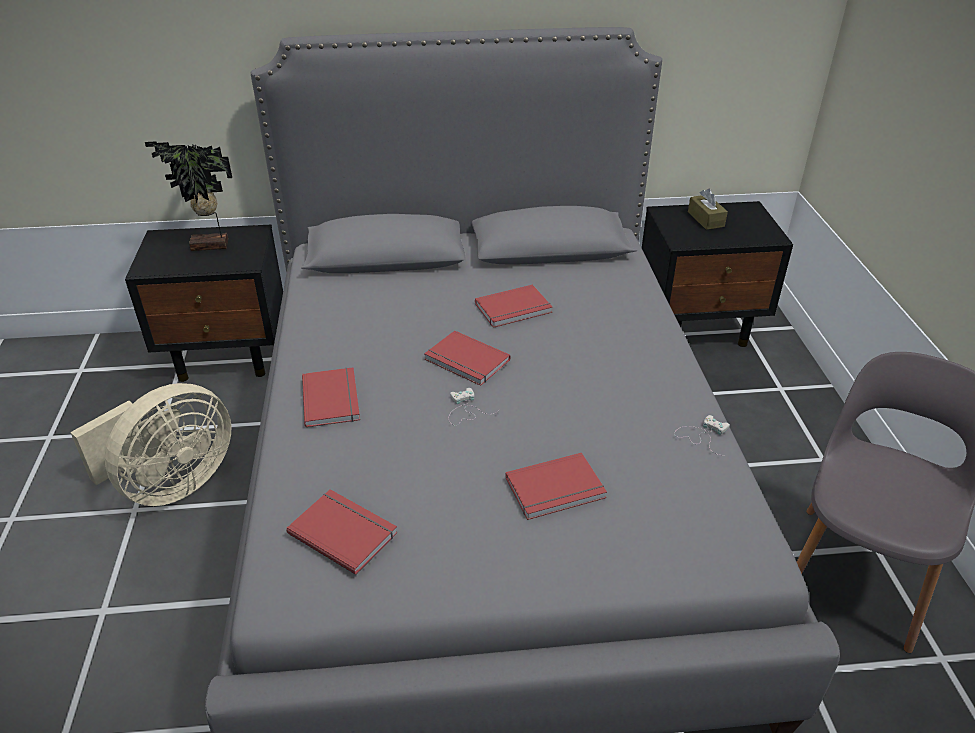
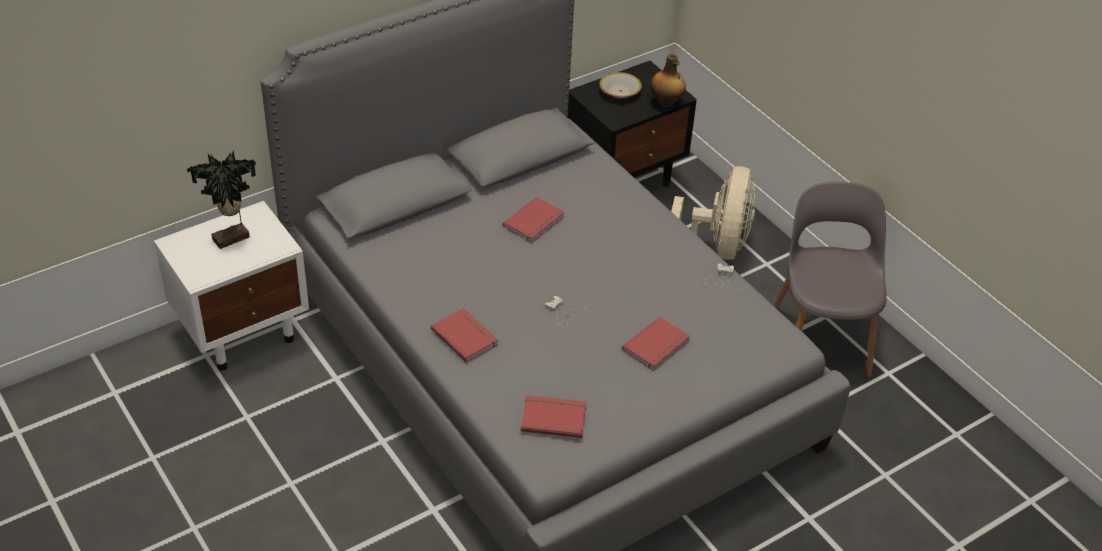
camera: 30 degrees left, 5 degrees up
(172, 484) = (302, 454): beige fan -> beige fan (715, 248)
(229, 354) = (243, 331): black nightstand -> white nightstand
(466, 361) = (534, 276): red book -> none
(705, 219) = (620, 91): brown tissue box -> bowl
(753, 239) = (666, 102): none -> bottle

